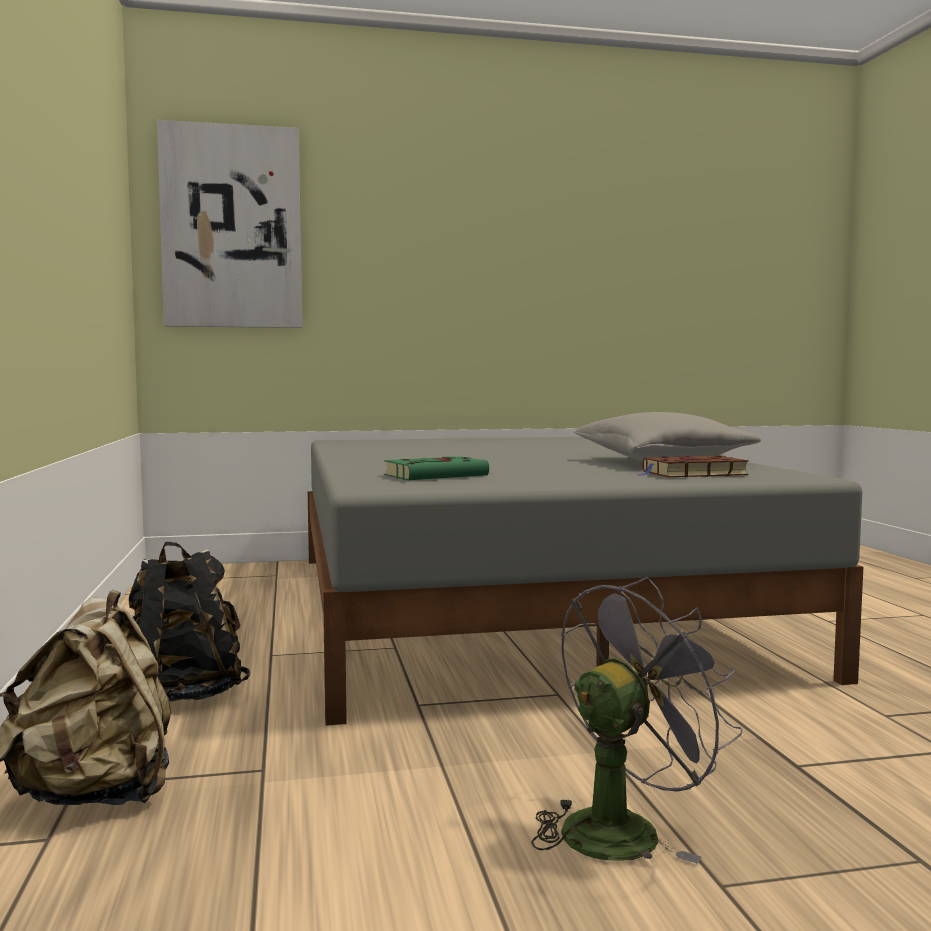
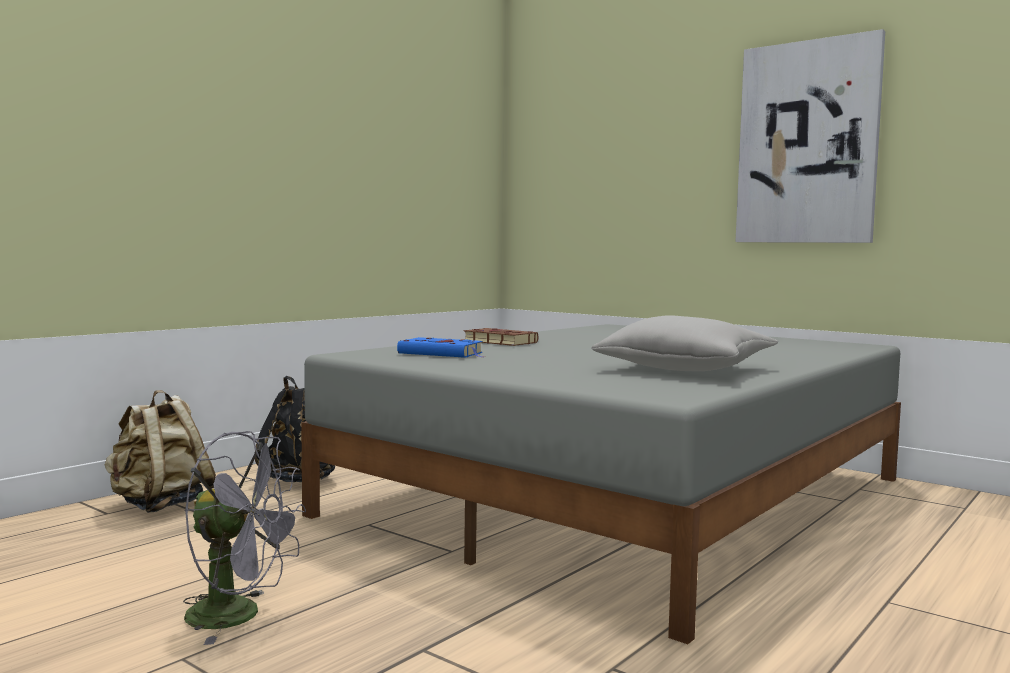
camera: 50 degrees right, 0 degrees up
(232, 227) = (564, 144): picture -> picture (807, 143)
(438, 475) = (443, 353): green book -> blue book
(691, 474) = (605, 379): brown book -> brown book (498, 342)

